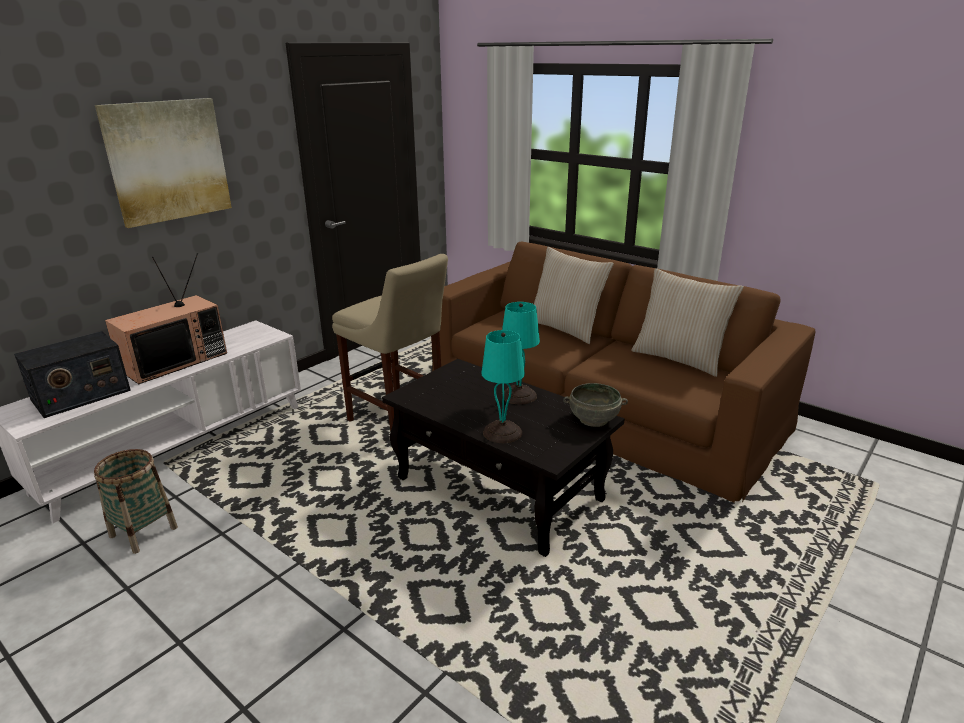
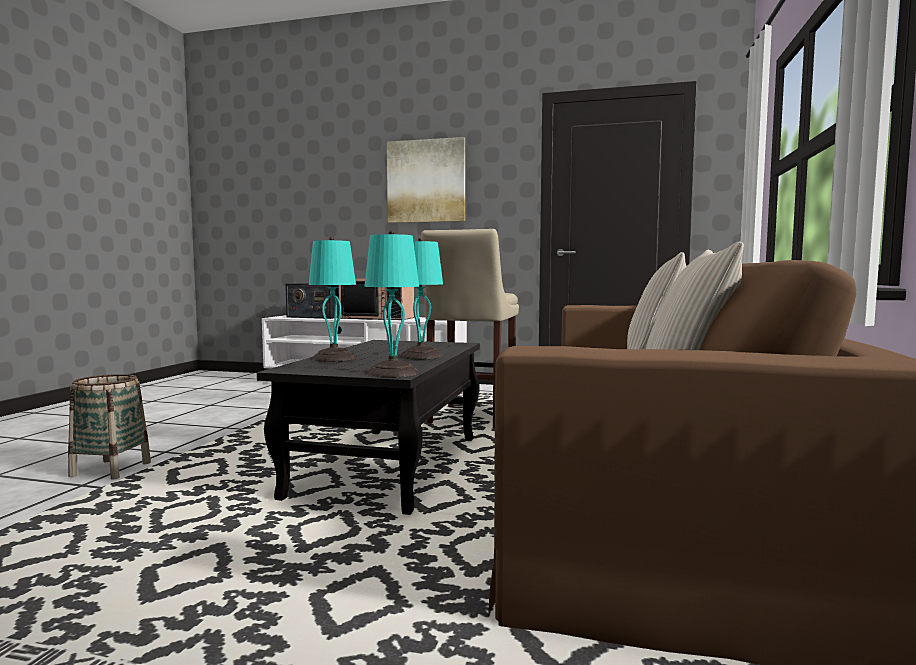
camera: 65 degrees right, 20 degrees down
(143, 531) = (266, 397): basket -> basket (111, 469)
(593, 420) = (391, 372): grey bowl -> turquoise table lamp

